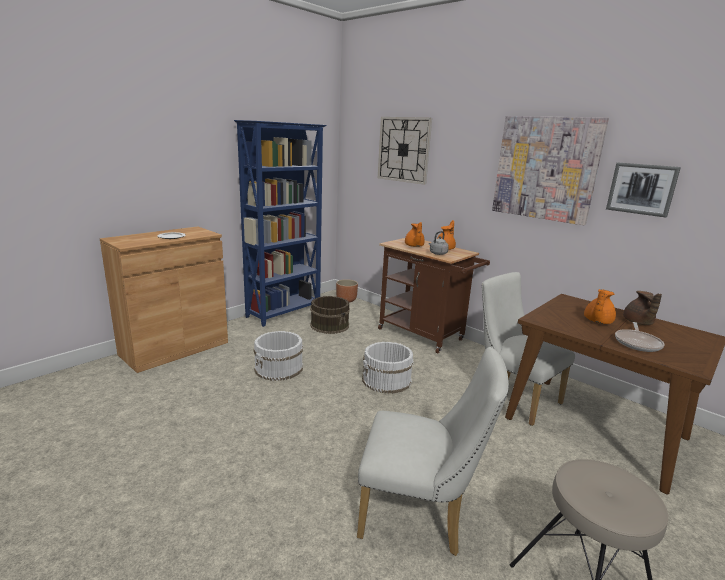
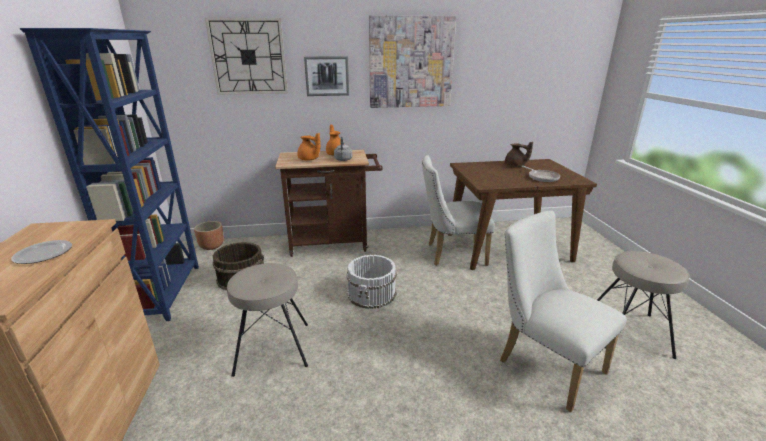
camera: 50 degrees left, 5 degrees up
(279, 368) = (272, 347): white bucket -> beige stool
(420, 515) = (544, 363): white chair -> white chair turned 90 degrees counterclockwise
(597, 321) = (503, 173): orange teapot -> none
(641, 189) = (482, 71): picture -> picture (327, 76)

